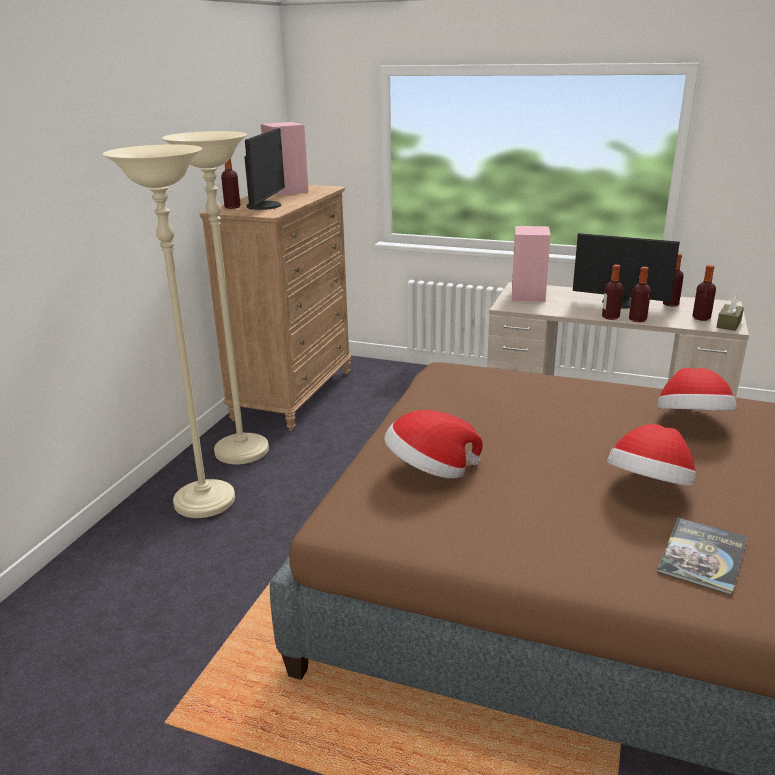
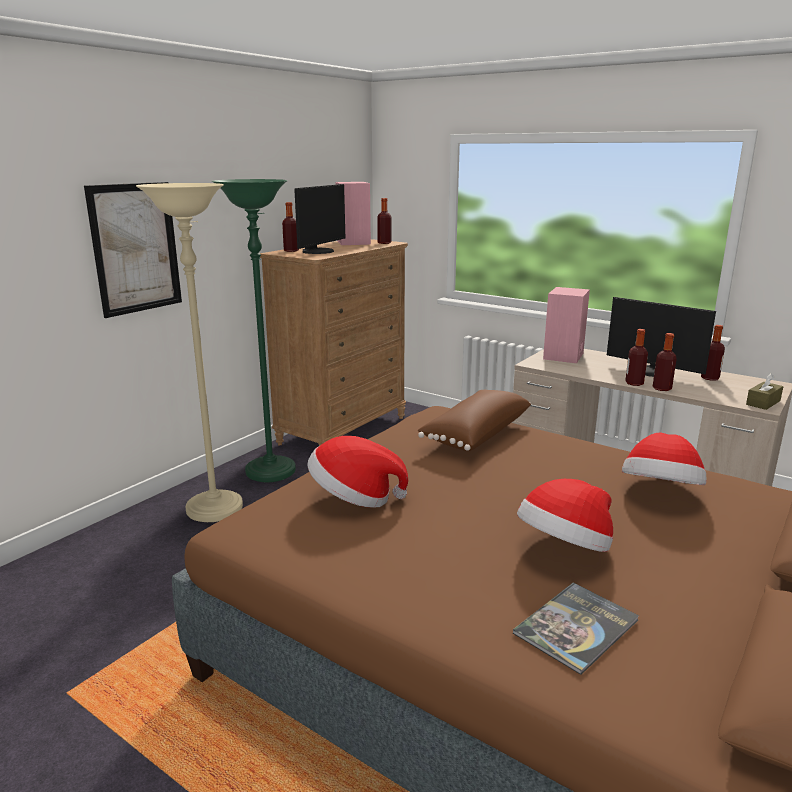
camera: 15 degrees right, 5 degrees down
(86, 224) = (136, 248): none -> picture
(242, 452) = (271, 472): beige floor lamp -> green floor lamp
(496, 387) = (475, 434): none -> brown pillow
(701, 318) = (735, 394): bottle -> bottle (384, 243)

